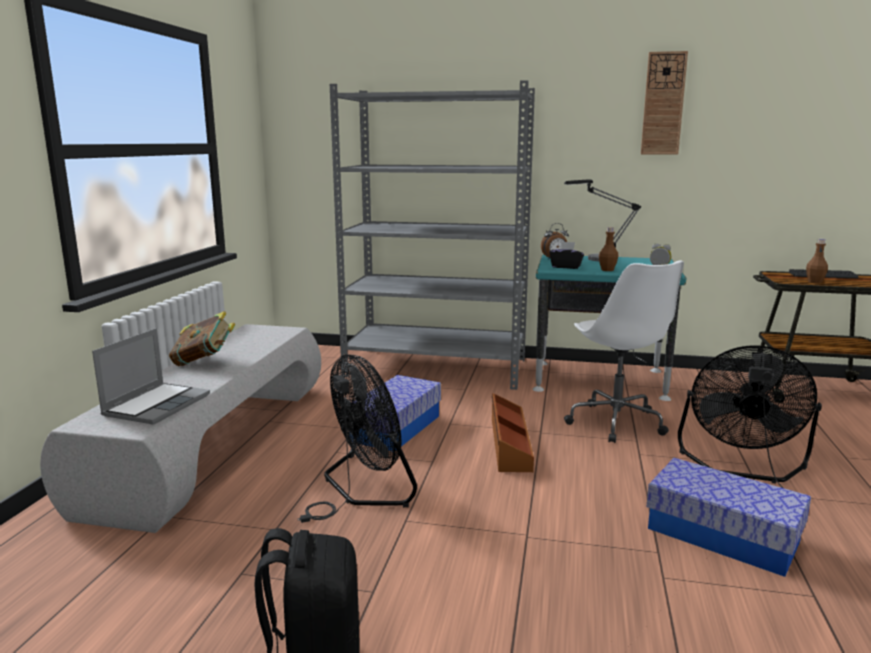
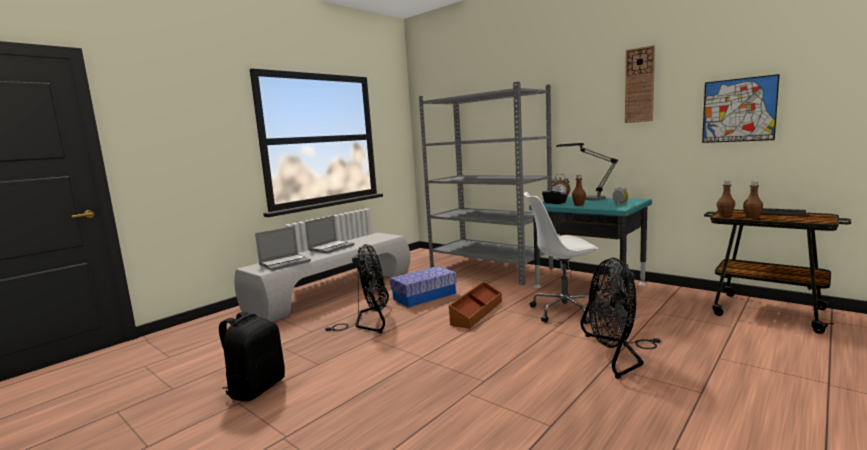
camera: 30 degrees right, 5 degrees down
(204, 362) = (331, 248): book -> laptop
(617, 424) = (562, 312): white office chair -> white office chair turned 75 degrees clockwise
(722, 535) = (539, 382): storage box -> none
(749, 471) = (618, 352): black fan -> black fan turned 135 degrees counterclockwise
(782, 148) = (738, 110): none -> picture
(783, 280) = (725, 215): none -> brown bottle

